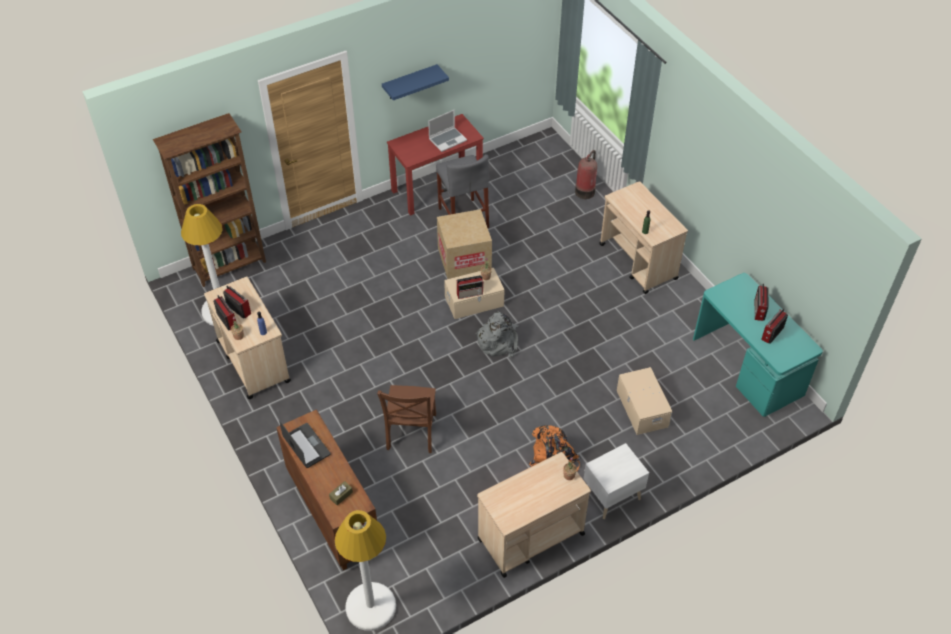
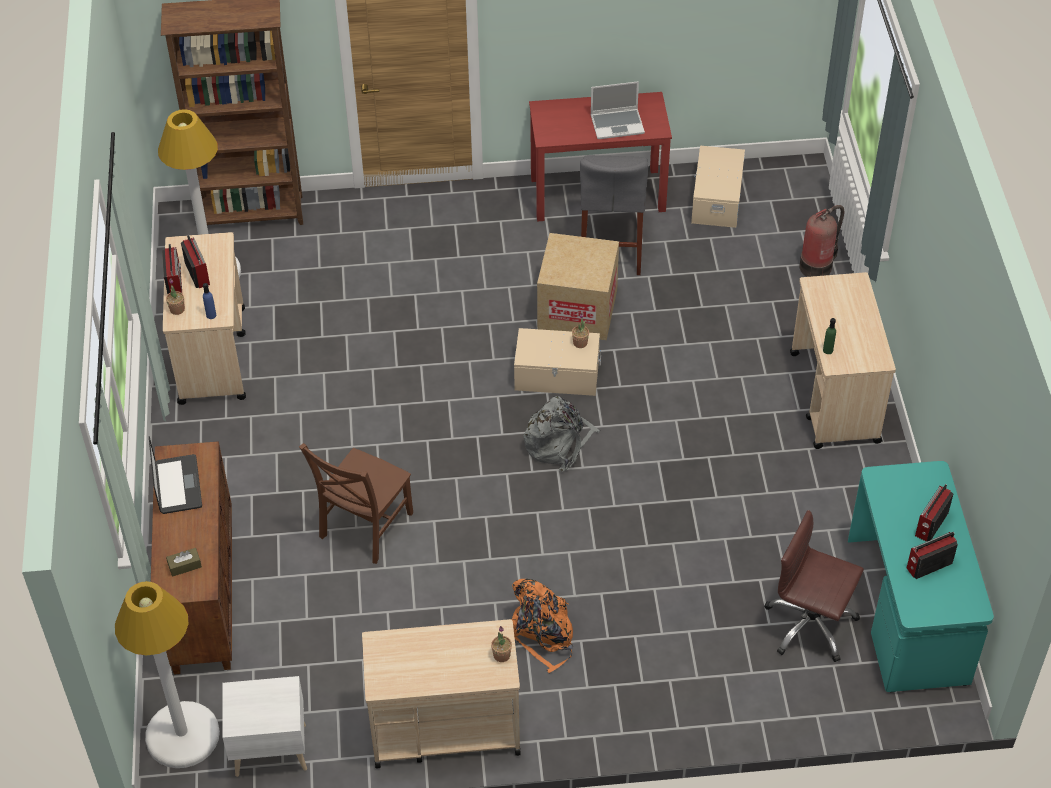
camera: 25 degrees right, 0 degrees up
(410, 82) = (576, 22): blue shelf -> none
(470, 293) = (544, 359): radio -> none
(611, 496) = (590, 718): white nightstand -> white nightstand (269, 749)
(641, 409) = (709, 612): beige storage box -> beige storage box (715, 199)
(700, 395) = (810, 625): none -> brown office chair

